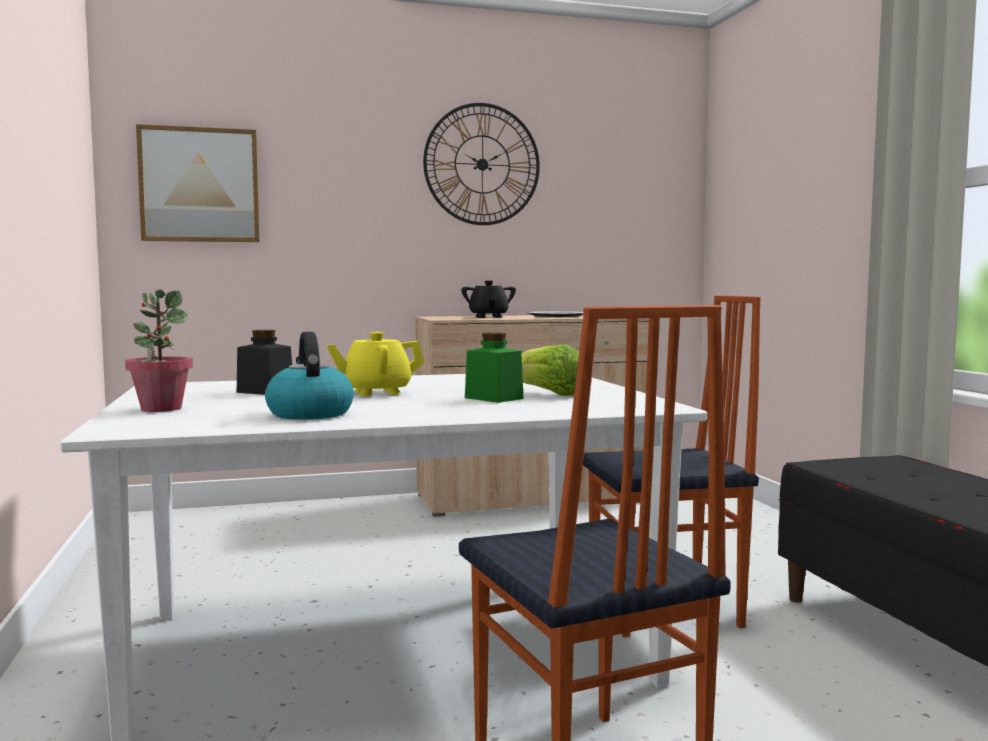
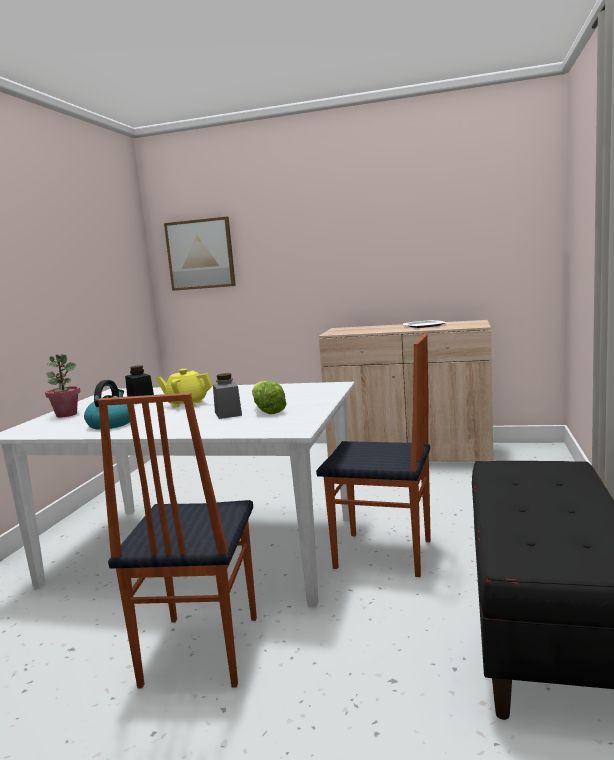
camera: 30 degrees right, 5 degrees up
(482, 164) = (374, 217): wall clock -> none
(488, 317) = (371, 329): black teapot -> none
(494, 398) = (228, 414): green jar -> grey jar

